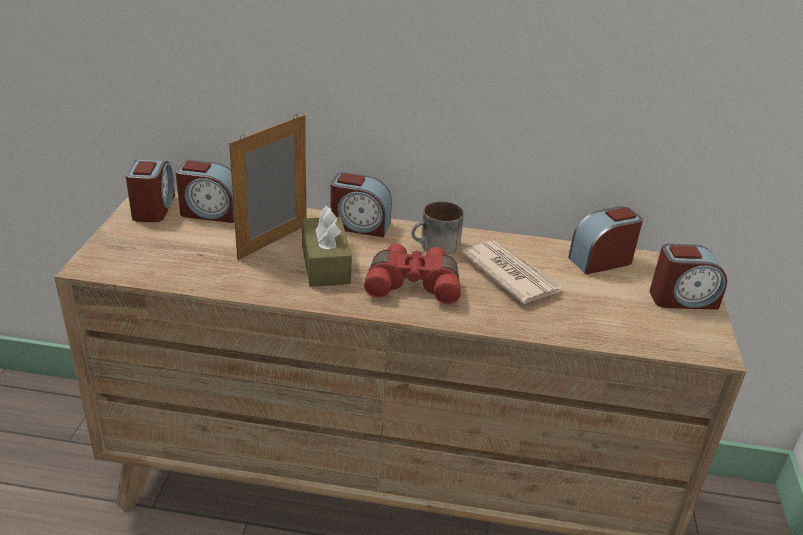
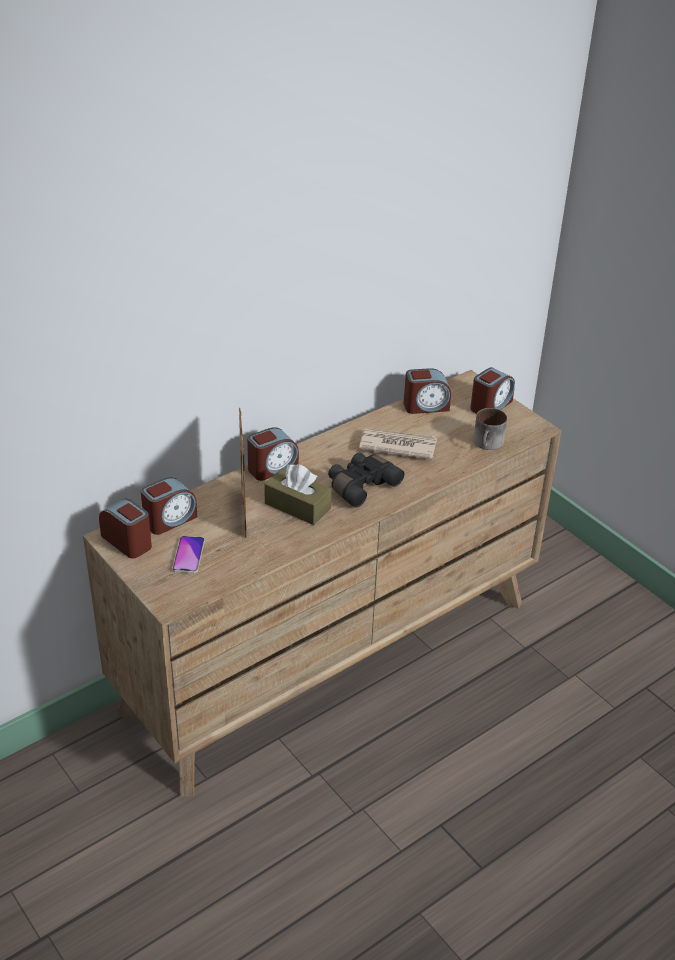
camera: 45 degrees left, 5 degrees up
(172, 243) = (188, 555): none -> phone
(413, 284) = (361, 485): red binoculars -> black binoculars
(436, 246) = (335, 453): mug -> mug (488, 444)
(601, 260) = (426, 406): alarm clock -> alarm clock turned 120 degrees counterclockwise

